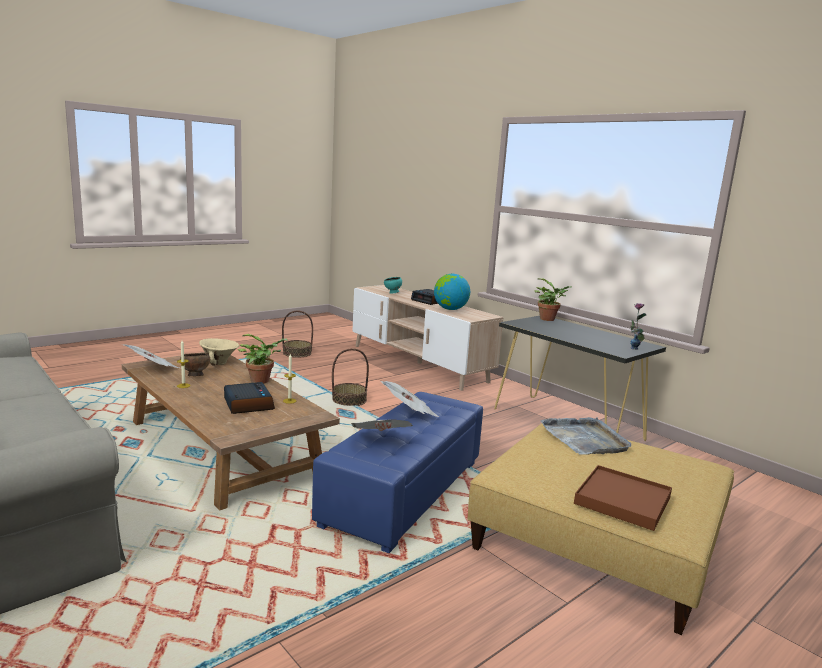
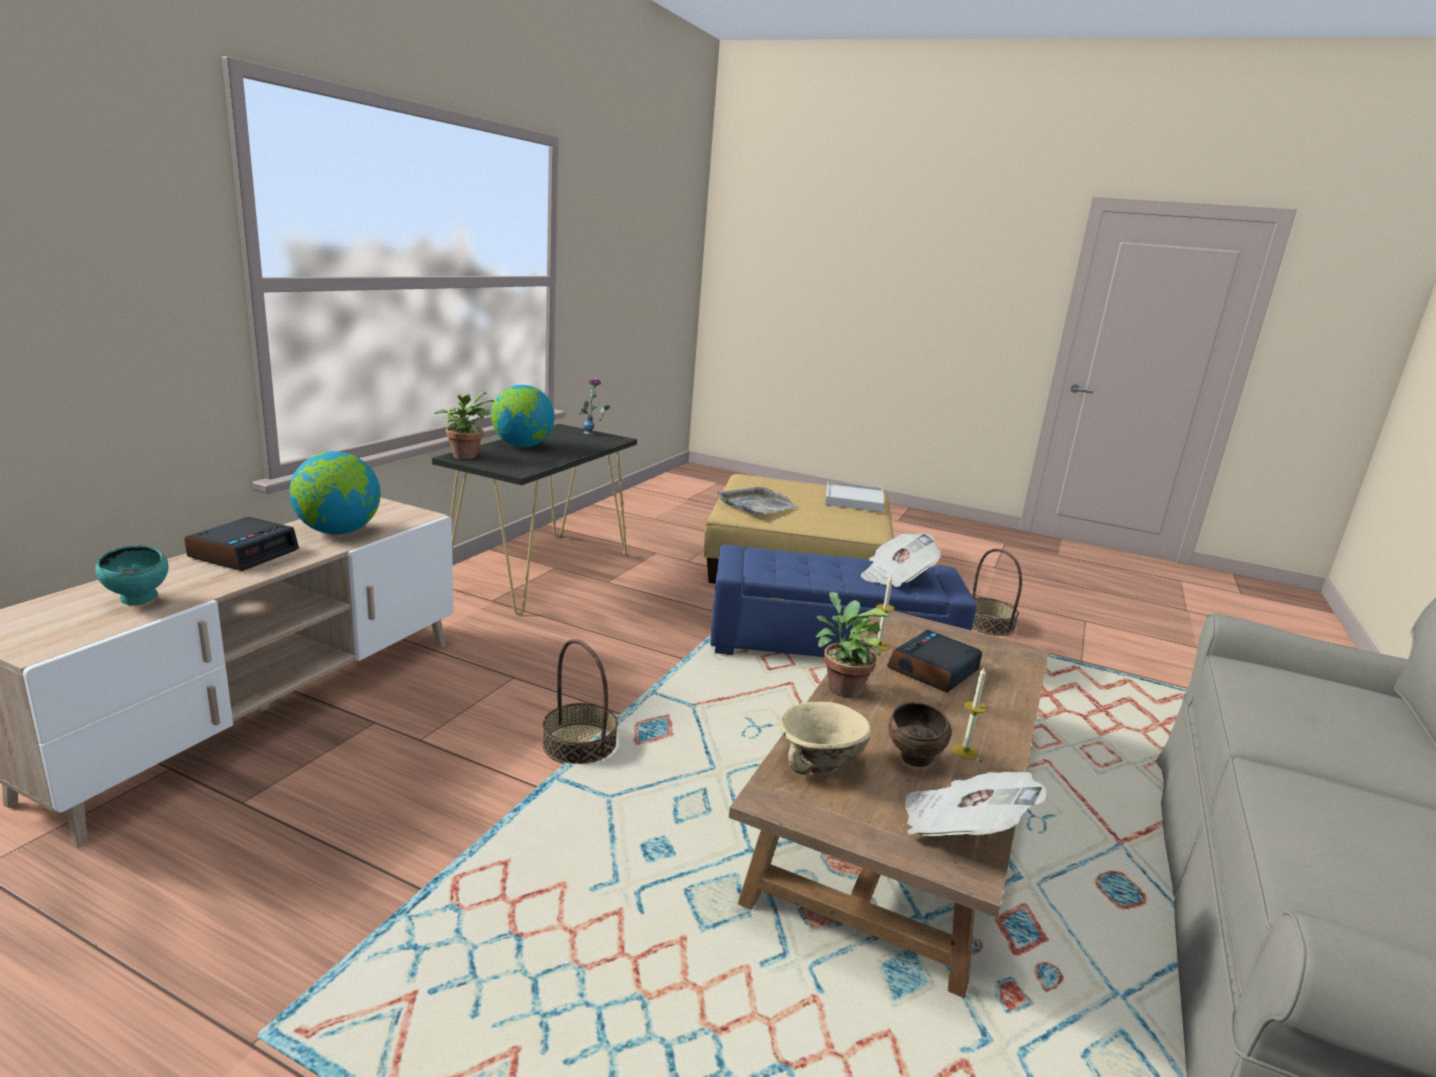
camera: 115 degrees left, 5 degrees up
(297, 353) = (200, 955): basket -> basket (988, 624)
(409, 413) = (807, 572): newspaper -> none
(579, 330) = (522, 446): none -> globe
(622, 500) = (853, 500): brown tray -> white tray

